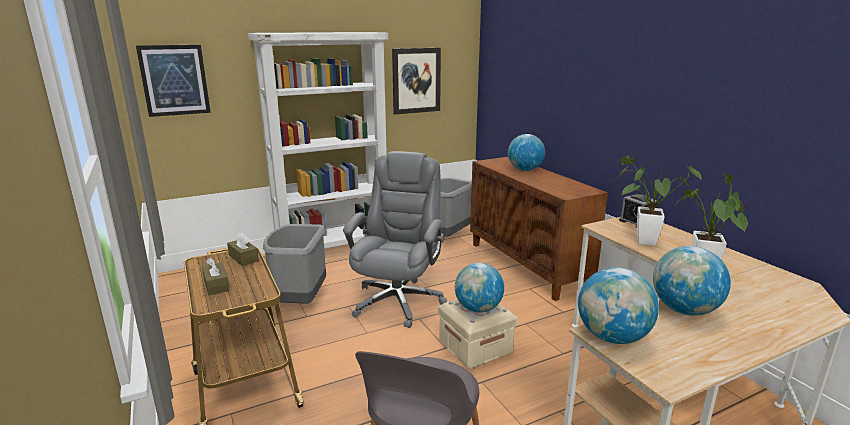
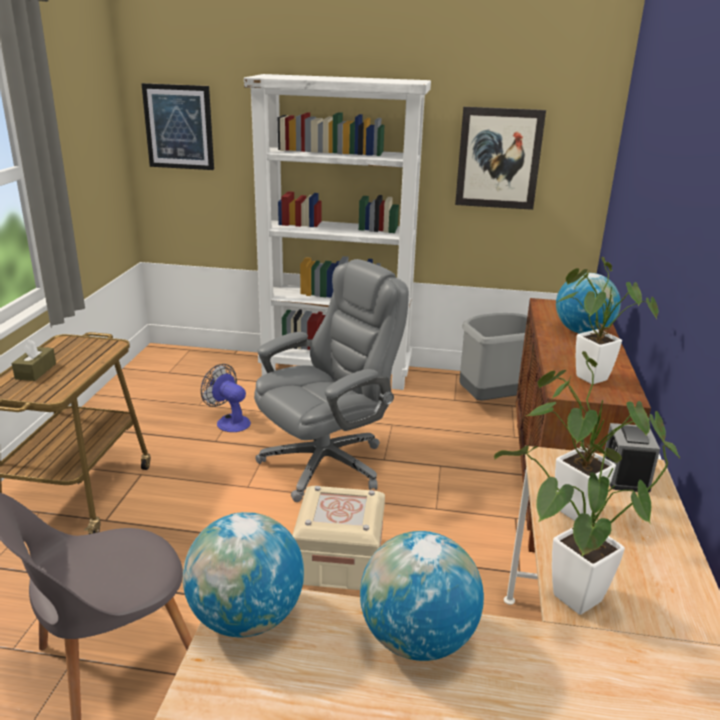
camera: 35 degrees right, 5 degrees up
(243, 258) = (98, 350): brown tissue box -> none
(299, 301) = (229, 421): grey trash can -> fan
(478, 309) = (338, 511): globe -> none
(561, 187) = (586, 375): none -> potted plant

